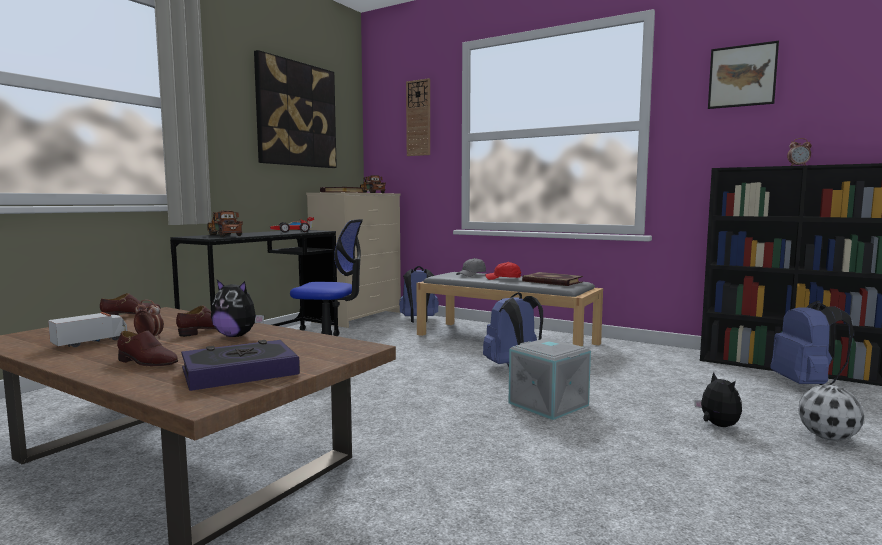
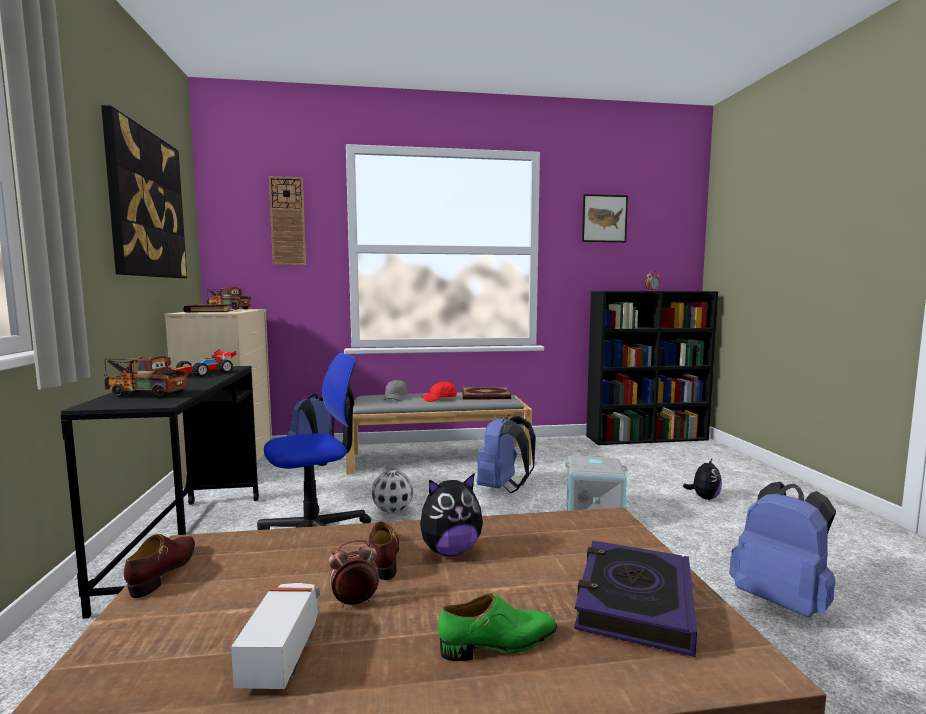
camera: 40 degrees left, 0 degrees up
(147, 363) = (499, 644): brown shoe -> green shoe
(717, 425) = (704, 498): plush toy -> plush toy turned 90 degrees clockwise
(806, 385) = (678, 449): blue backpack -> blue backpack (782, 601)
(826, 438) = (755, 487): football -> football (392, 511)

